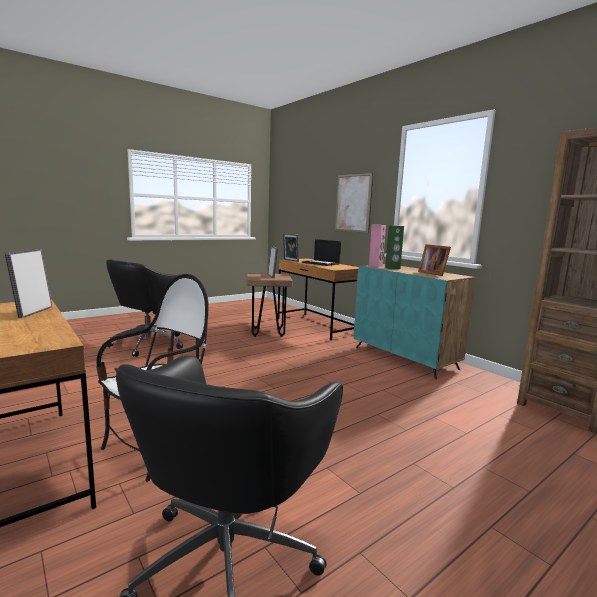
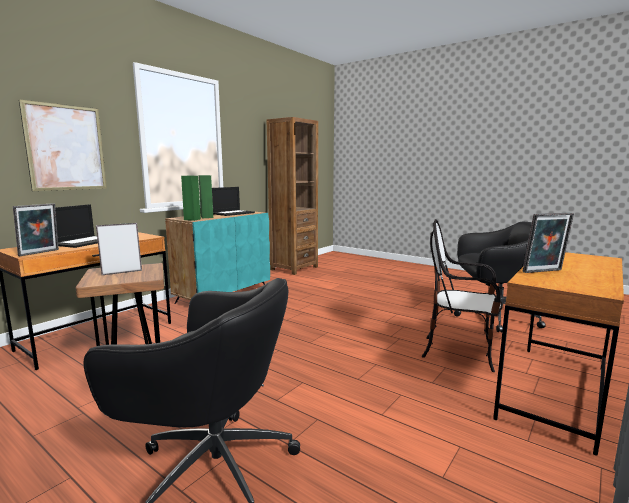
camera: 105 degrees left, 0 degrees up
(375, 266) = (192, 219): pink speaker -> green speaker
(433, 273) = (233, 213): picture frame -> laptop

